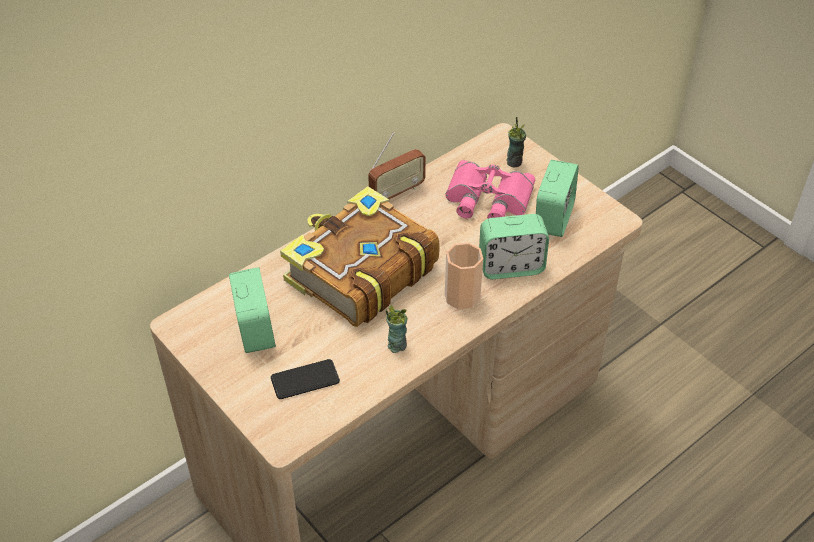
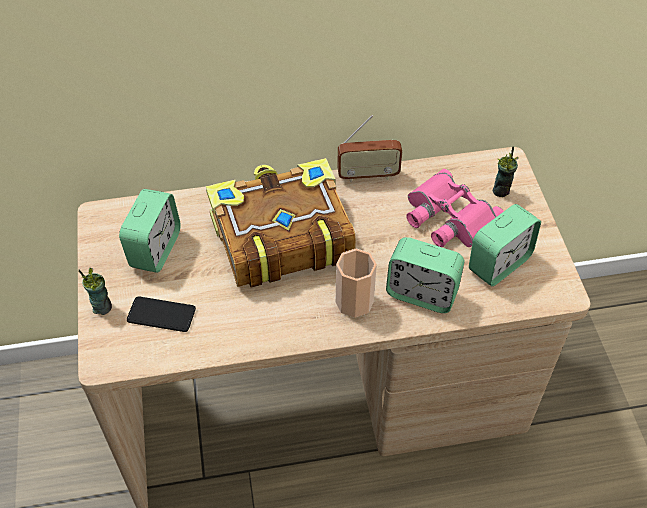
camera: 30 degrees right, 5 degrees up
(396, 345) = (262, 320): cup -> cup (102, 307)

